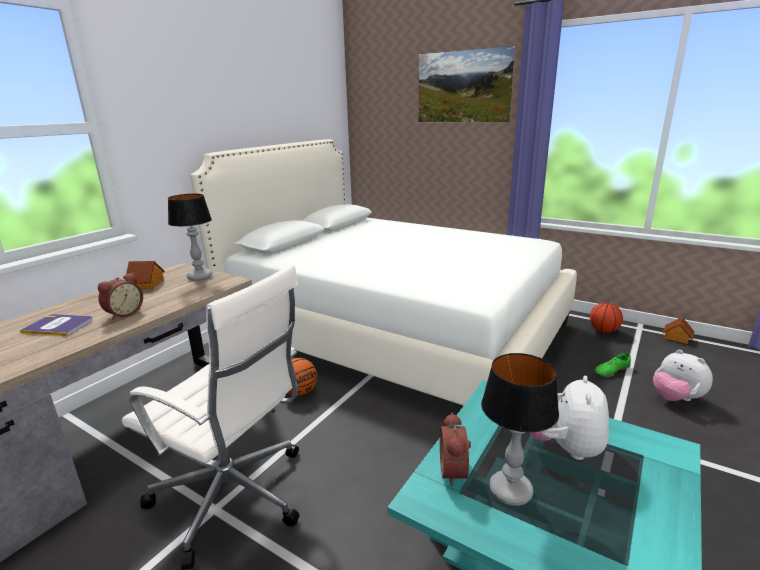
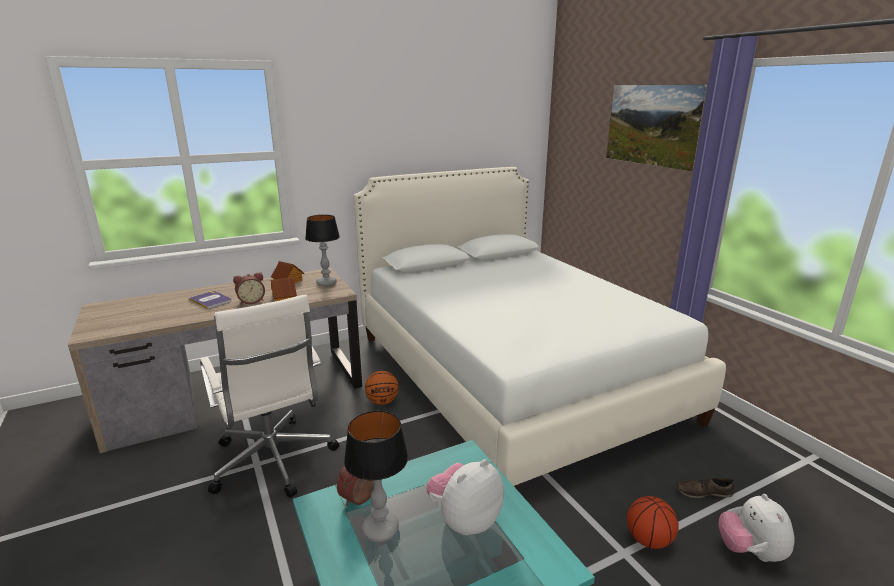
camera: 30 degrees right, 0 degrees up
(603, 331) = (749, 447): basketball -> basketball (648, 540)
(611, 370) = (703, 492): green shoe -> brown shoe
(676, 337) = (849, 489): toy house -> toy house (284, 299)

